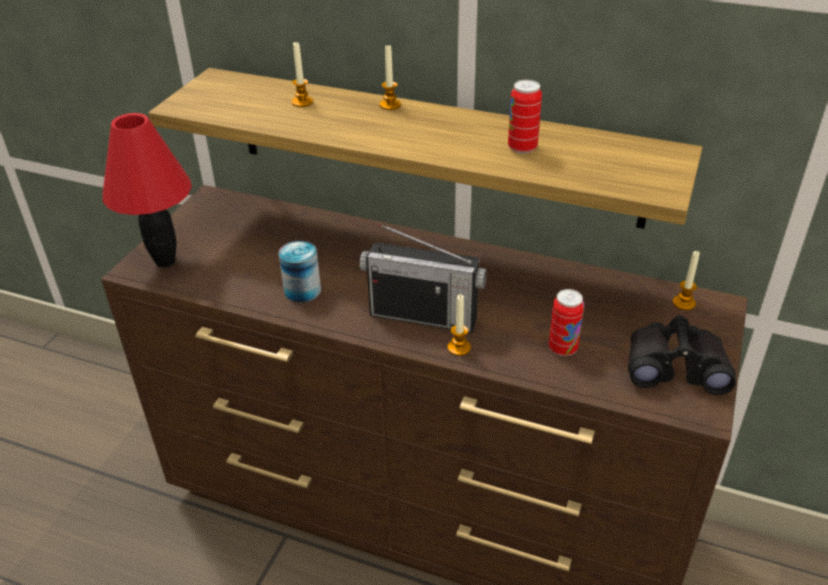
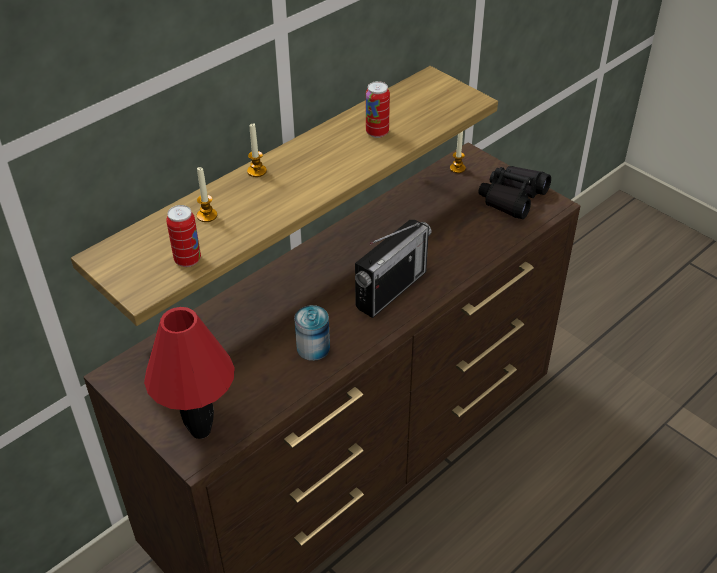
camera: 65 degrees left, 5 degrees up
(459, 348) = (437, 284): candle -> none
(563, 348) = (467, 236): can -> can (187, 260)

